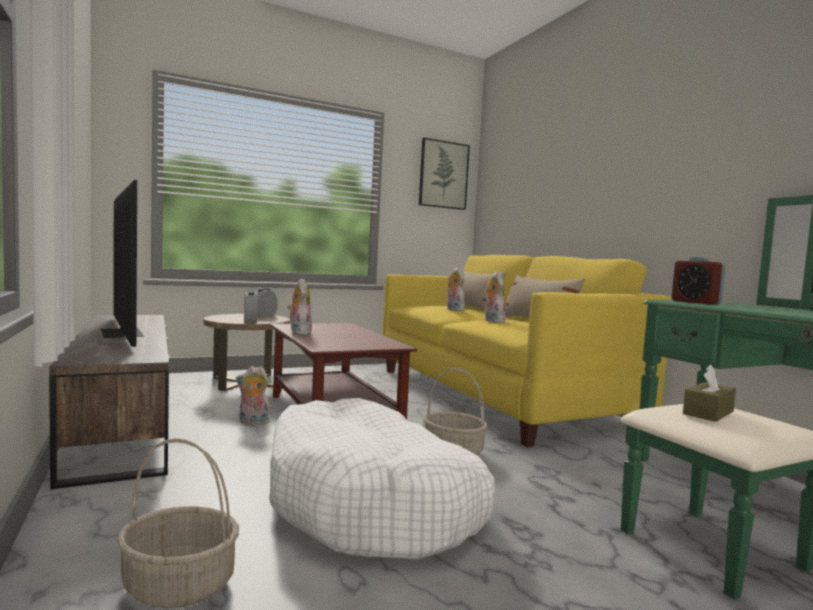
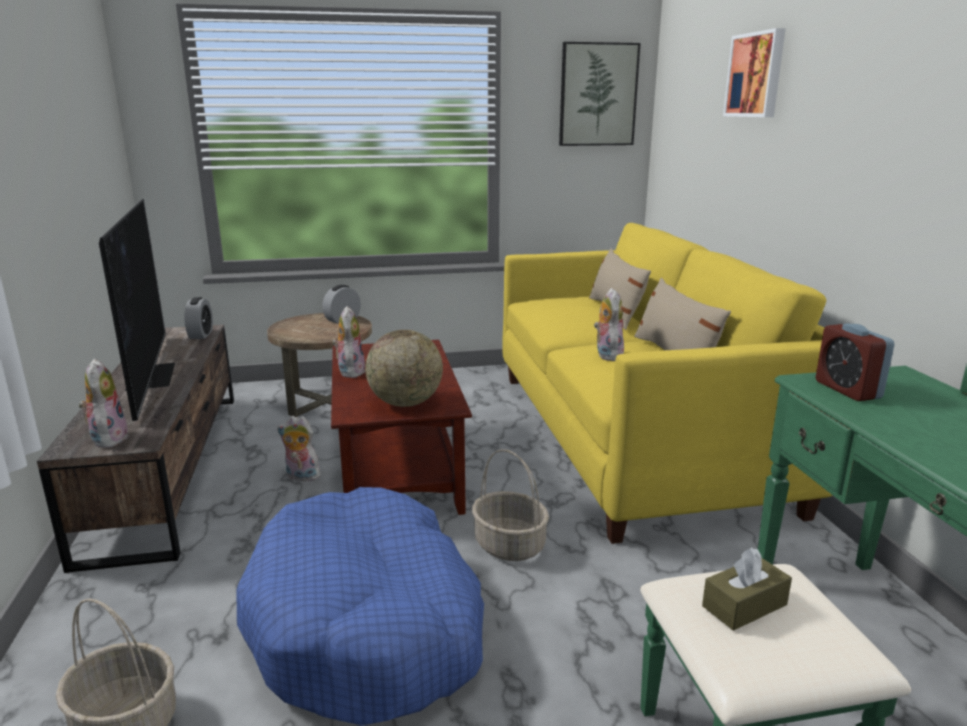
camera: 15 degrees right, 15 degrees up
(250, 321) = (316, 336): alarm clock -> alarm clock (201, 335)
(361, 344) = (405, 403): none -> globe
(372, 502) = (368, 625): white dog bed -> blue dog bed
(453, 310) = (579, 318): plush toy -> plush toy (108, 438)
(563, 152) = (756, 75): none -> picture

